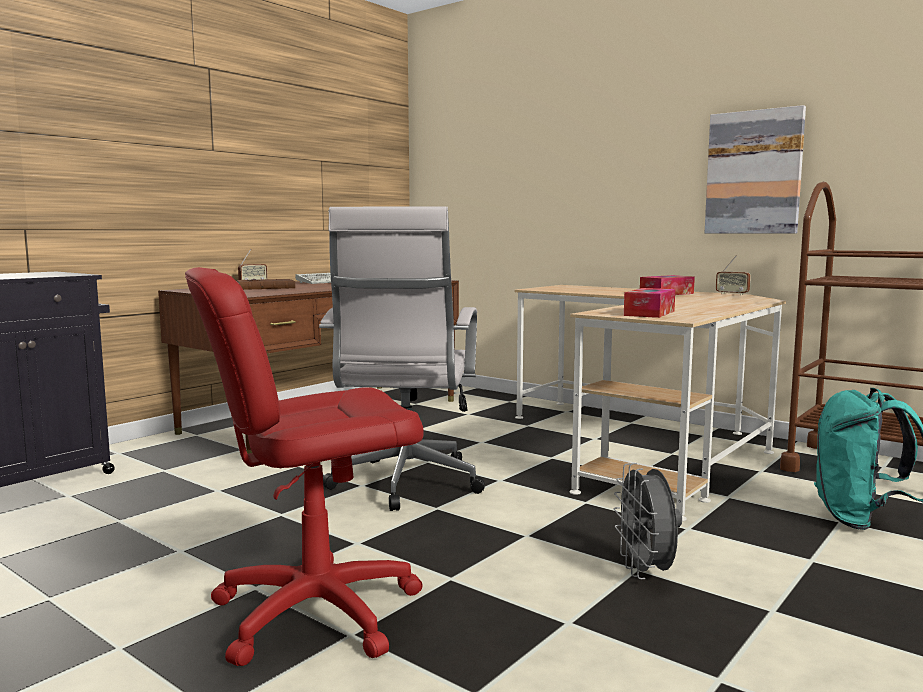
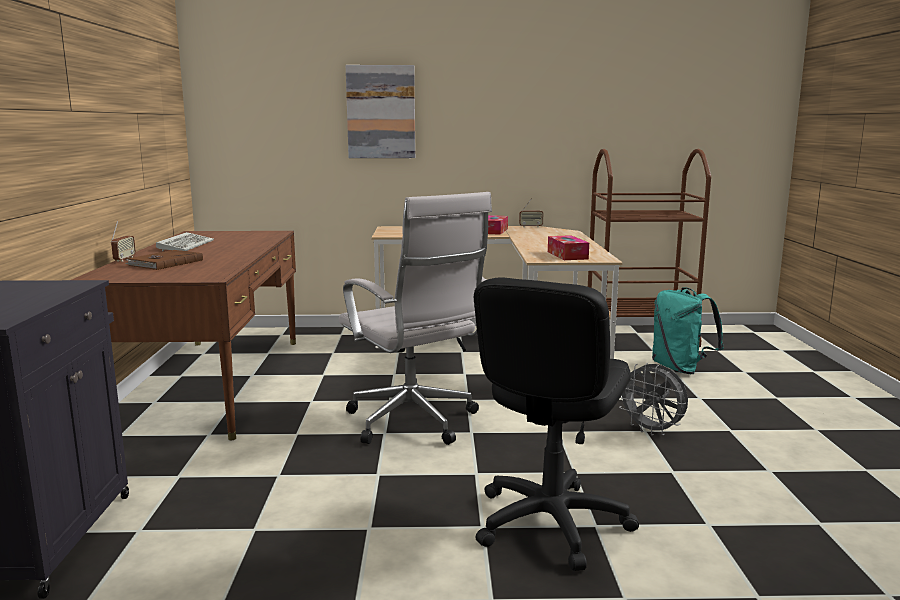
camera: 40 degrees left, 5 degrees up
(316, 611) = (550, 523): red office chair -> black office chair
(754, 172) = (537, 136): picture -> picture (381, 112)

